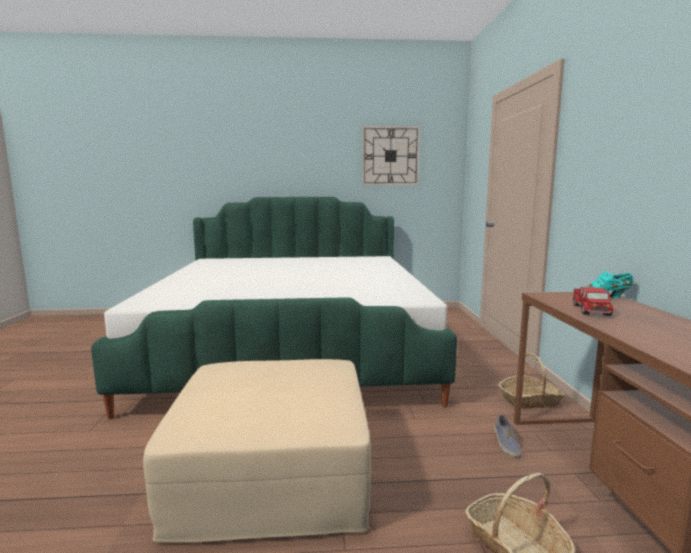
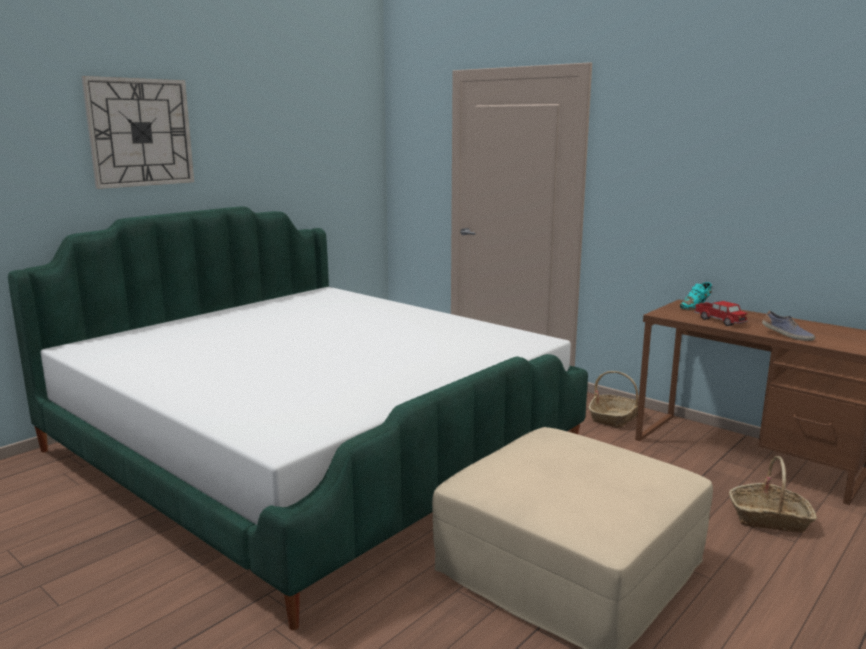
camera: 45 degrees left, 5 degrees up
(390, 156) = (305, 138): wall clock -> wall clock (140, 132)
(505, 443) = (658, 458): shoe -> shoe (786, 336)

